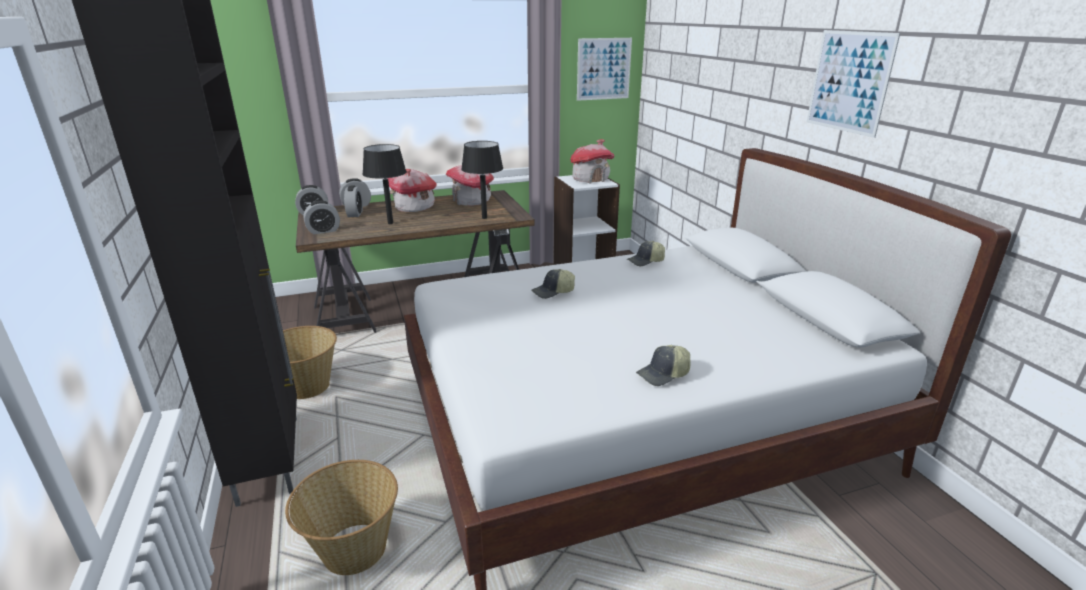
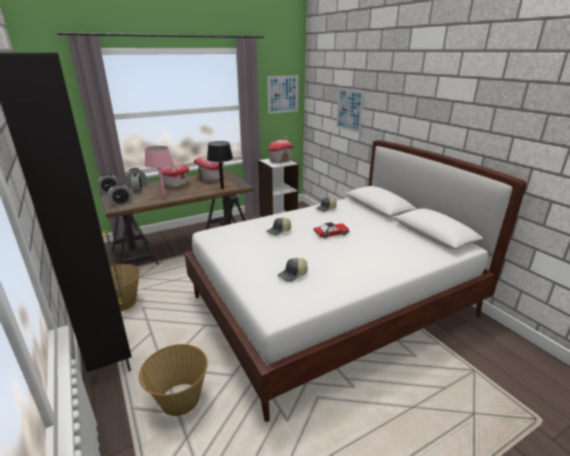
camera: 10 degrees left, 0 degrees up
(390, 223) = (163, 195): black table lamp -> pink table lamp
(641, 303) = (331, 233): none -> toy car
(664, 375) = (356, 274): cap -> cap (293, 275)
(849, 82) = (433, 102): picture -> picture (349, 109)

